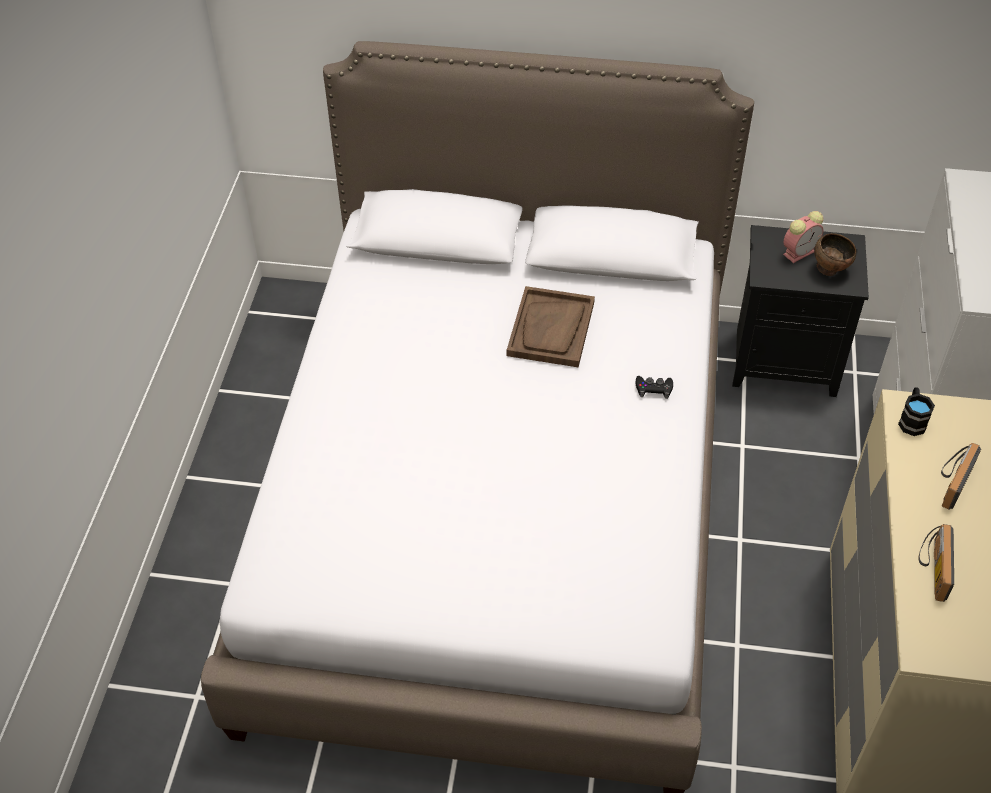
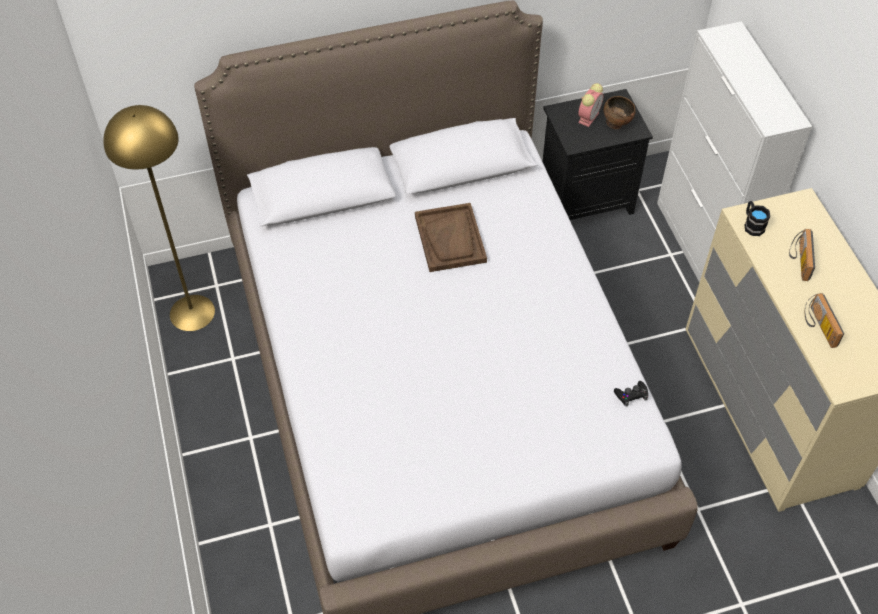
camera: 25 degrees left, 5 degrees up
(279, 337) = (192, 312): none -> yellow floor lamp
(653, 389) = (549, 260): black game controller -> black game controller (631, 395)

